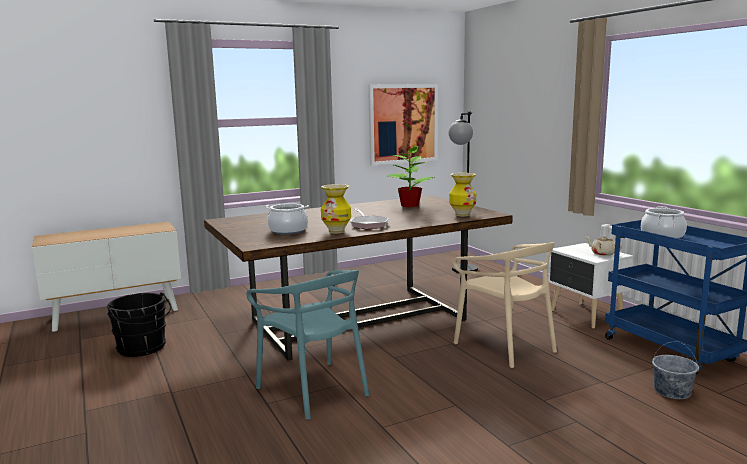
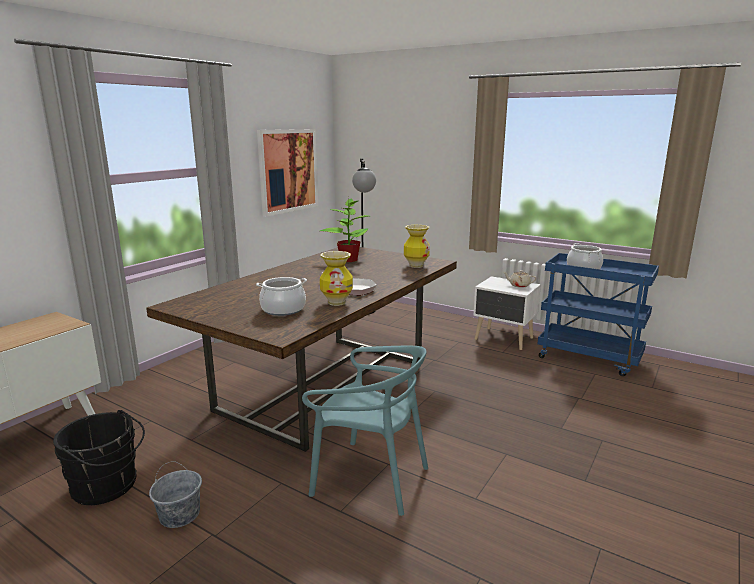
camera: 30 degrees left, 5 degrees up
(505, 346) = (479, 382): beige chair -> none
(671, 391) = (626, 394): grey bucket -> grey bucket (179, 514)

